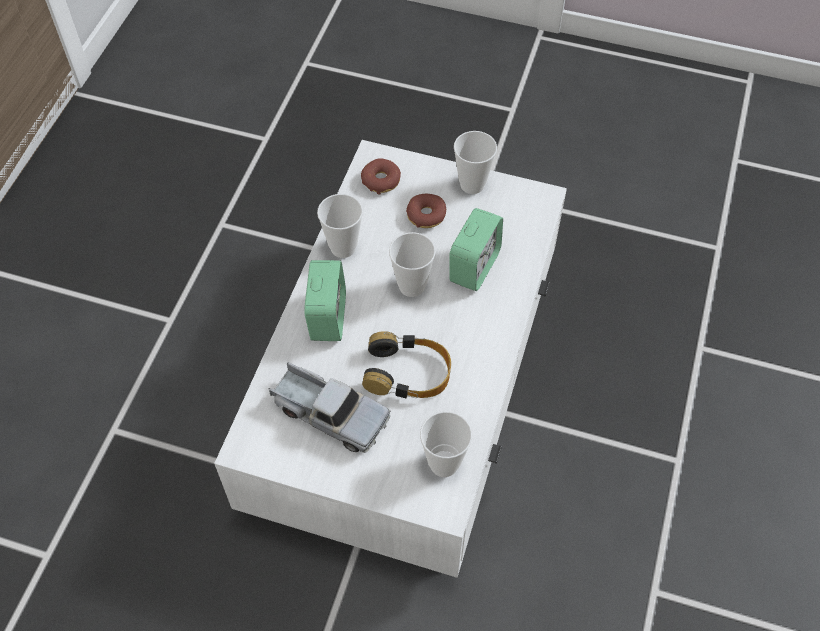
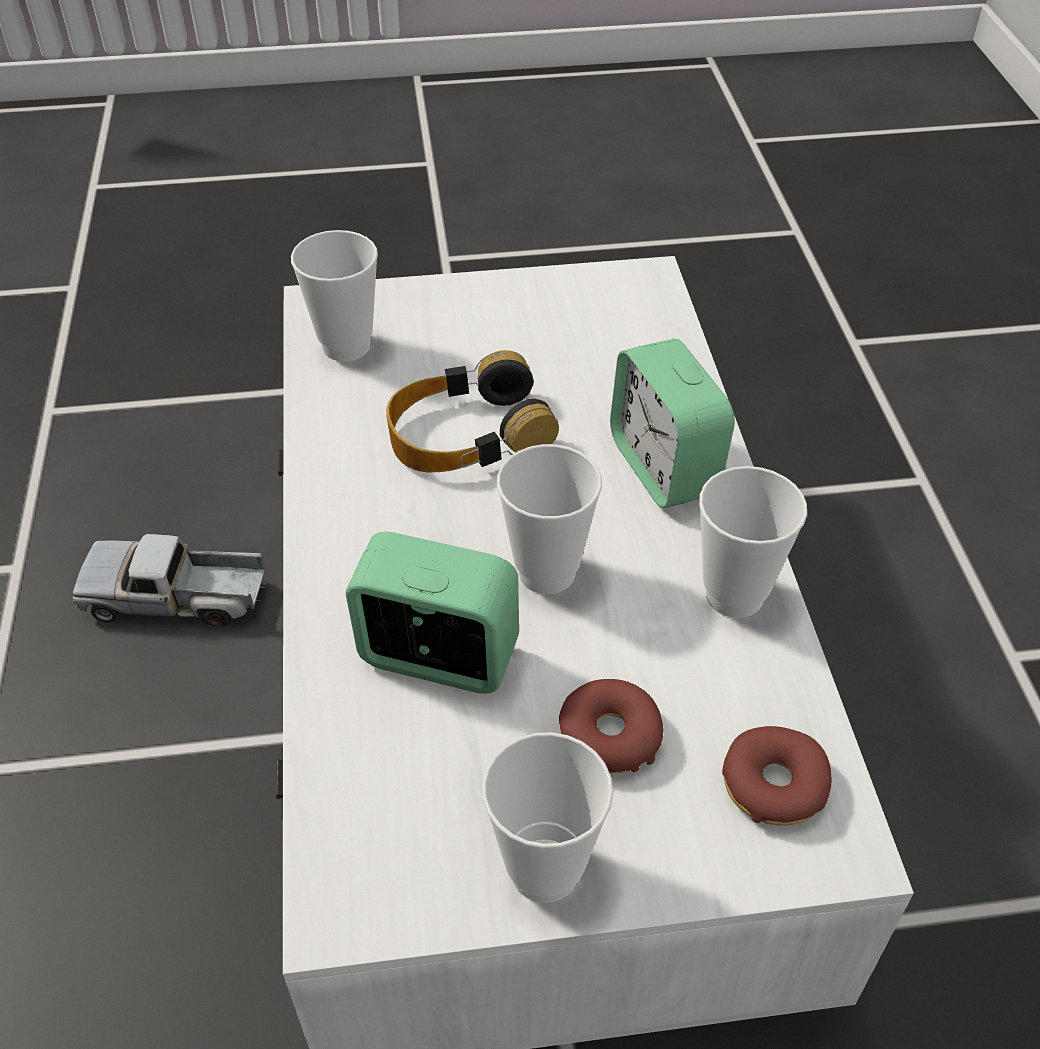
camera: 155 degrees right, 10 degrees down
(329, 413) = (558, 347): toy truck -> toy truck (176, 597)
(474, 267) = (438, 657): alarm clock -> alarm clock turned 105 degrees clockwise

